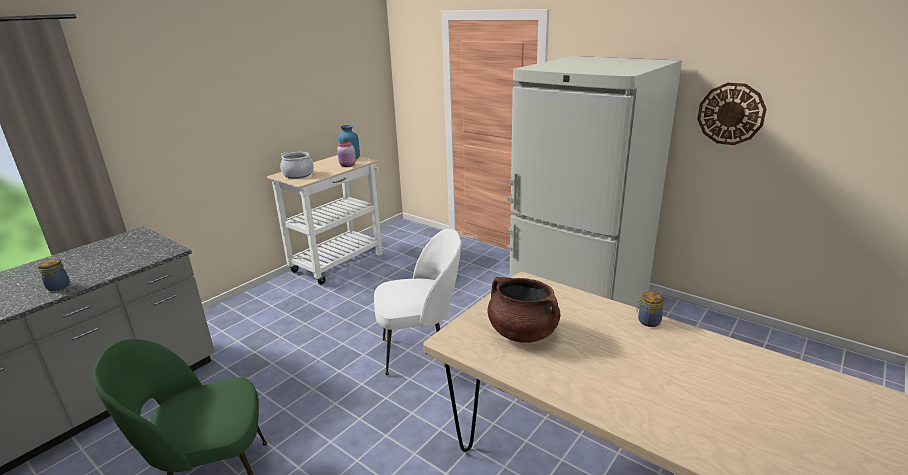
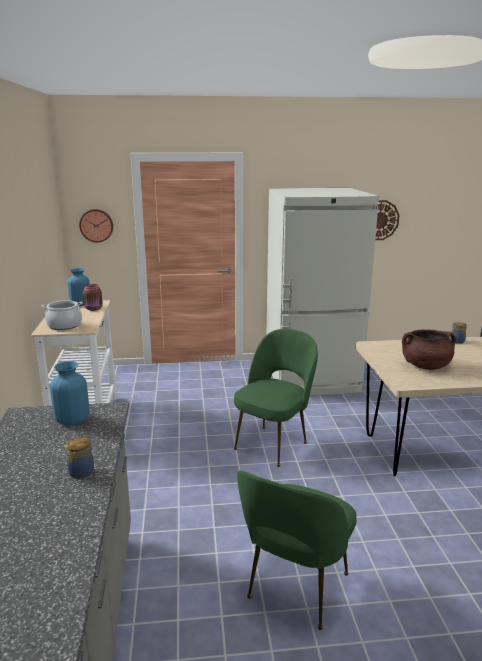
camera: 45 degrees left, 5 degrees down
(140, 248) = (72, 419): none -> blue vase
(347, 165) = (94, 309): pink jar -> brown jar
(415, 85) = (96, 225): none -> wall clock
(421, 352) = (274, 443): white chair -> green chair

